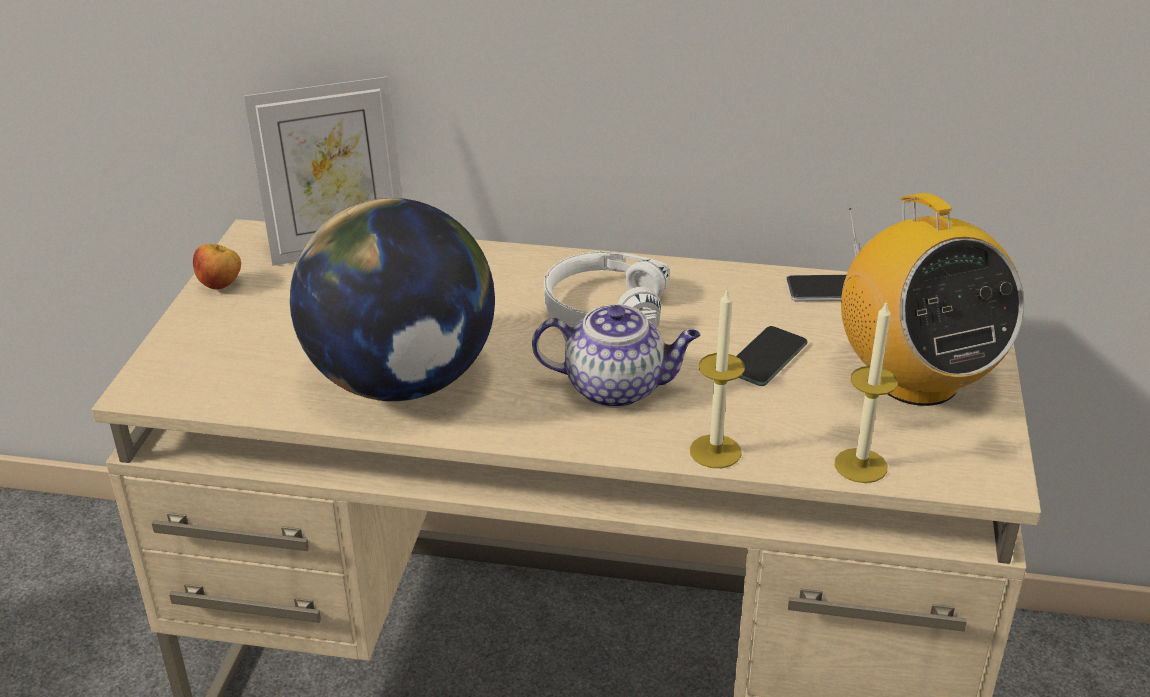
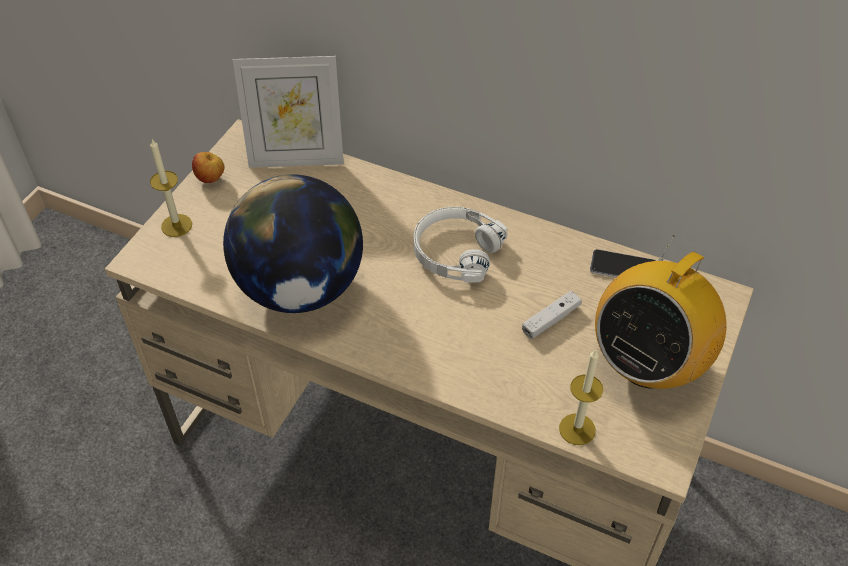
camera: 15 degrees right, 15 degrees up
(617, 387) = (438, 324): teapot -> none
(715, 451) = (483, 394): candle -> candle (176, 225)
(766, 357) = (551, 320): phone -> white game controller
(915, 380) = (647, 363): radio -> radio turned 45 degrees clockwise

